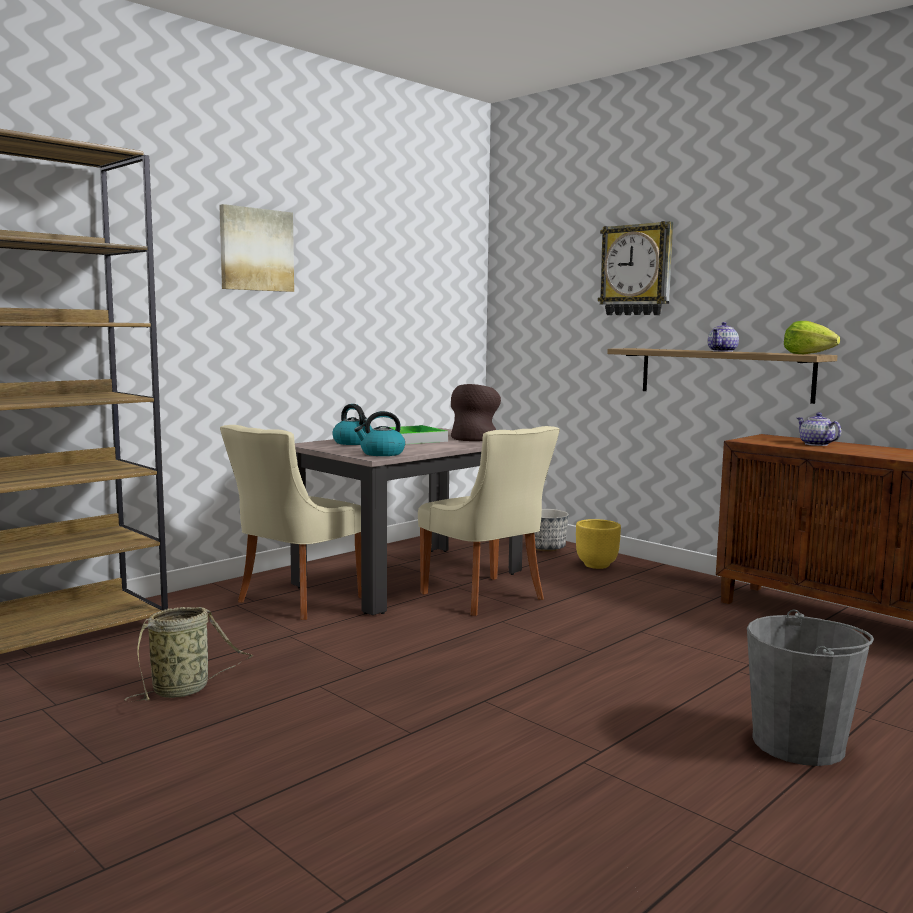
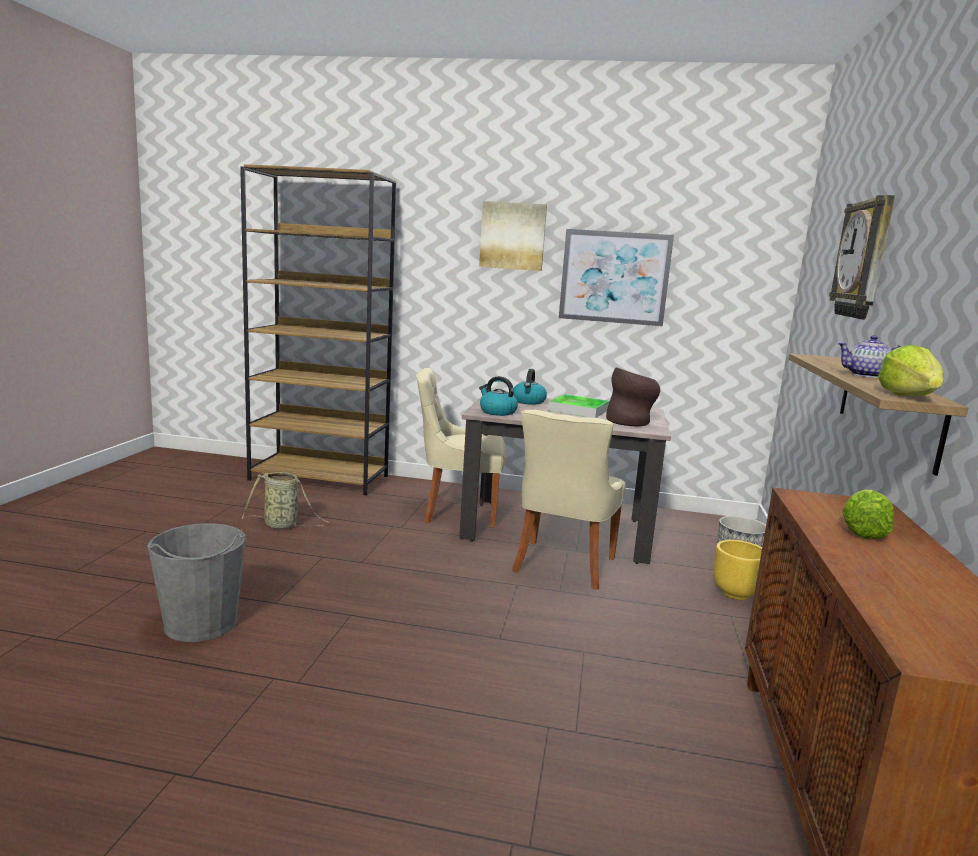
camera: 55 degrees right, 5 degrees up
(358, 296) = (614, 277): none -> picture
(799, 743) = (394, 793): grey bucket -> grey bucket (201, 624)
(816, 444) = (865, 529): teapot -> lettuce

